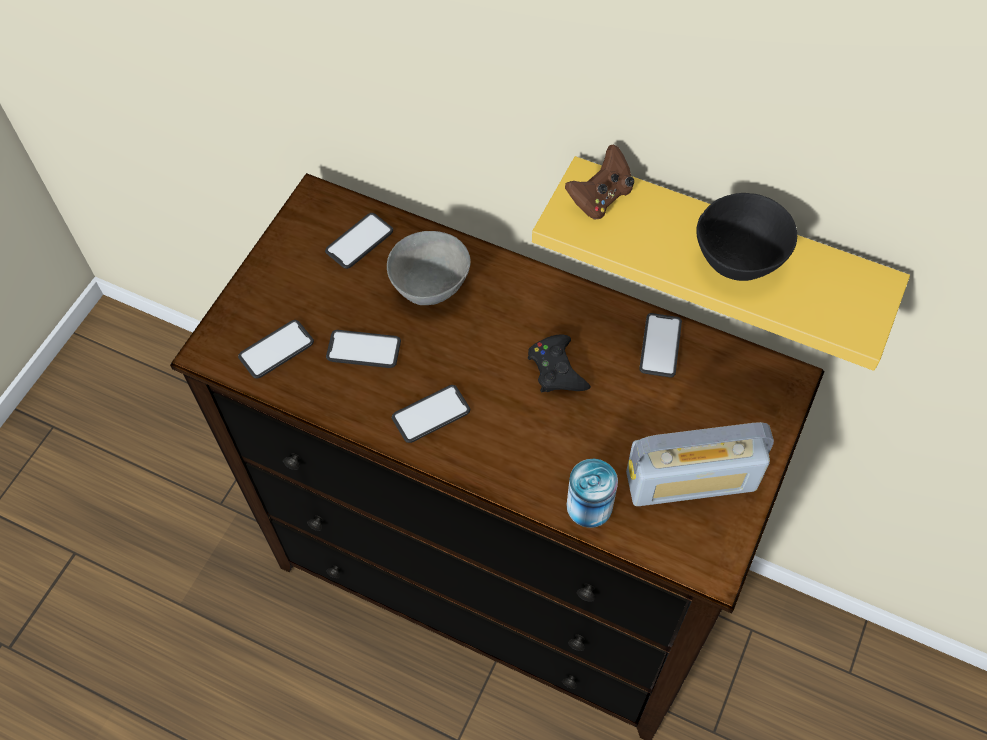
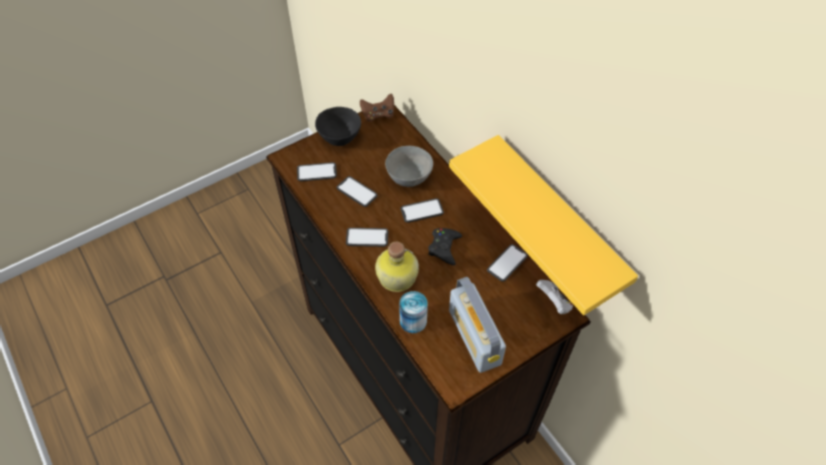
camera: 30 degrees right, 5 degrees down
(359, 241) = (391, 141): phone -> phone (422, 211)
(517, 452) = (395, 276): none -> bottle
(600, 198) = (495, 160): brown game controller -> brown game controller (378, 115)
(691, 481) = (474, 337): radio -> radio turned 45 degrees clockwise
(737, 264) = (543, 224): black bowl -> black bowl (339, 140)
(761, 370) = (554, 302): none -> white game controller

